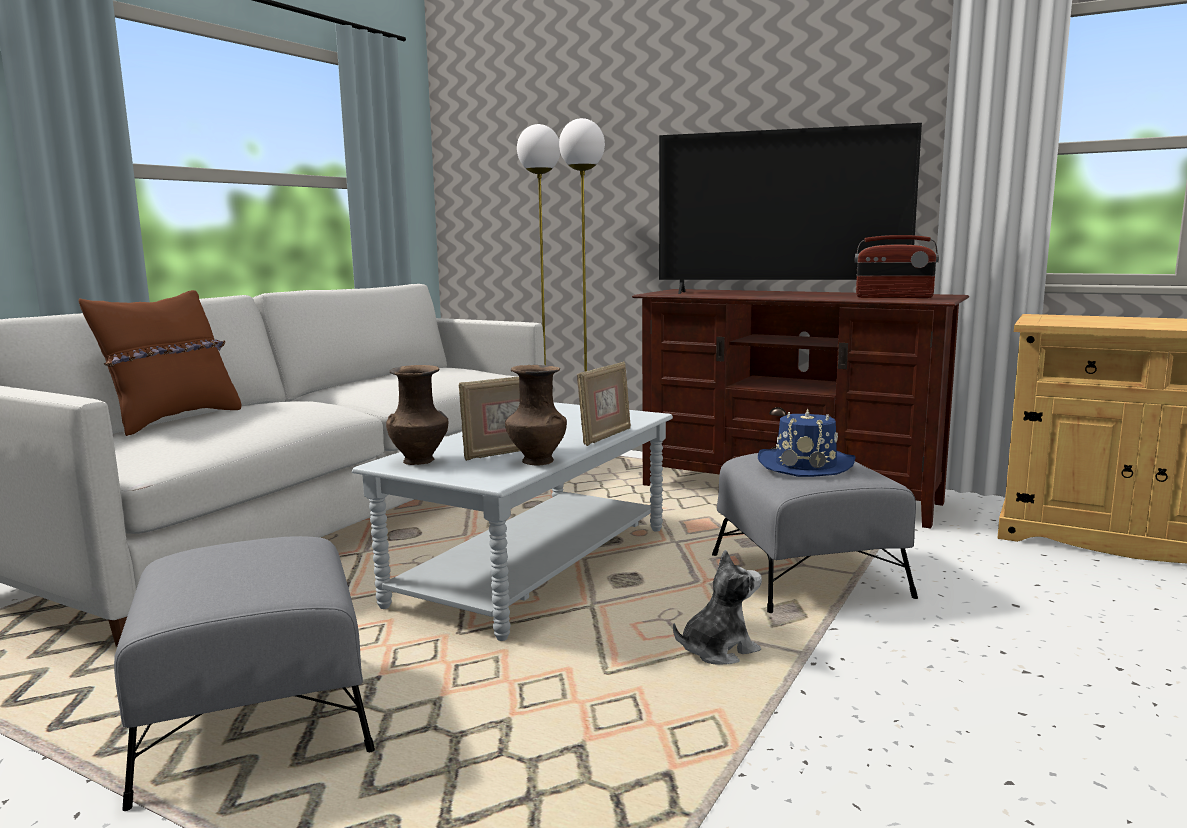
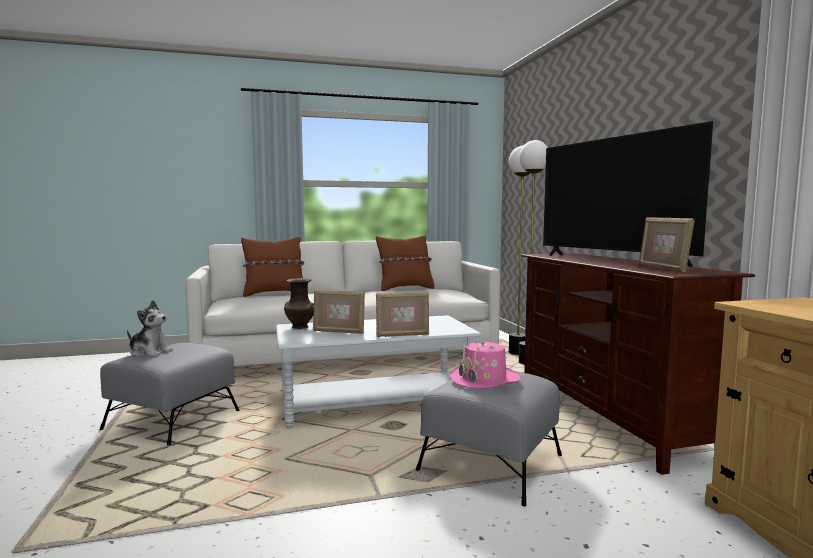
camera: 45 degrees right, 5 degrees down
(384, 375) = (405, 288): none -> brown pillow
(536, 461) = (334, 338): brown vase -> none
(718, 650) = (350, 474): plush toy -> plush toy (149, 352)
(806, 464) = (485, 379): blue hat -> pink hat
(893, 297) = (663, 269): radio -> picture frame

